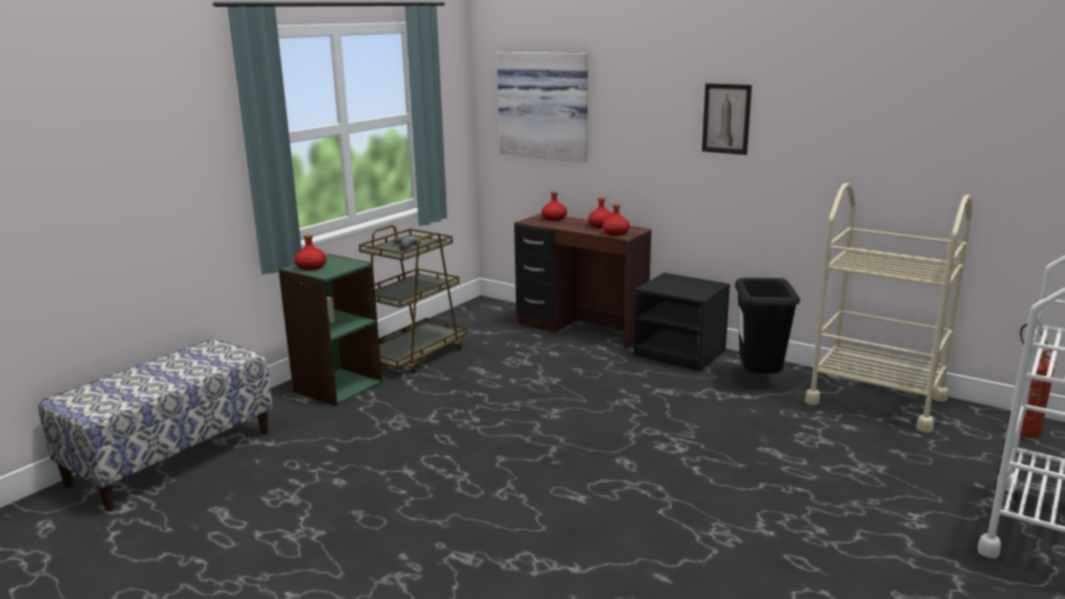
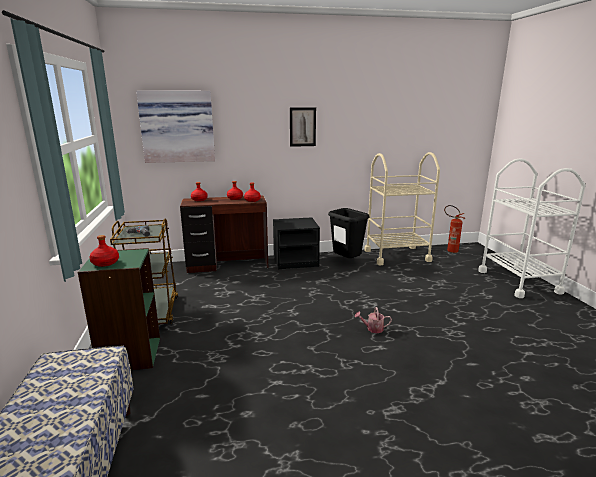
camera: 45 degrees left, 0 degrees up
(614, 474) = (372, 329): none -> watering can

